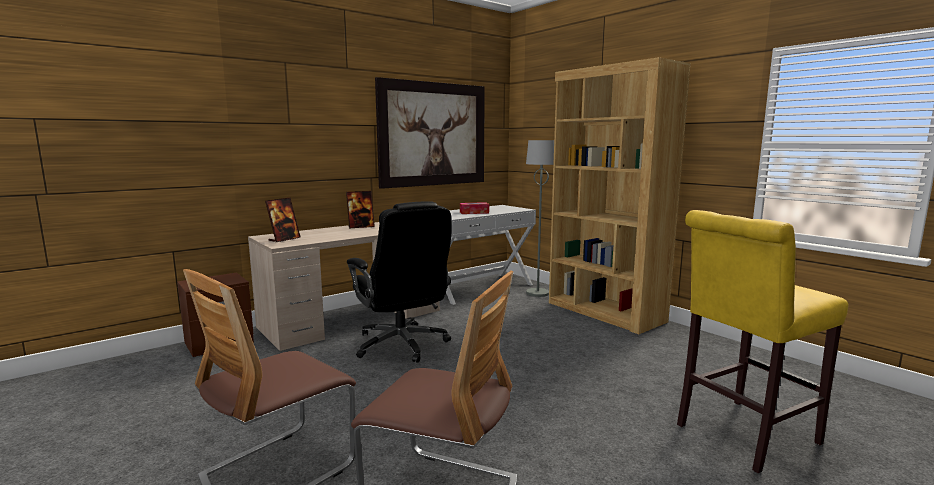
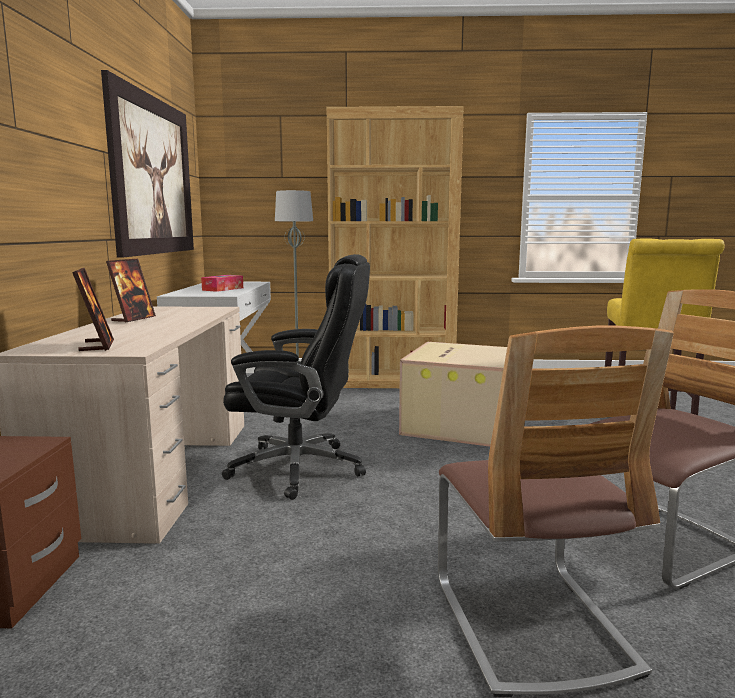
camera: 50 degrees left, 0 degrees up
(560, 359) = (458, 424): none -> cardboard box

